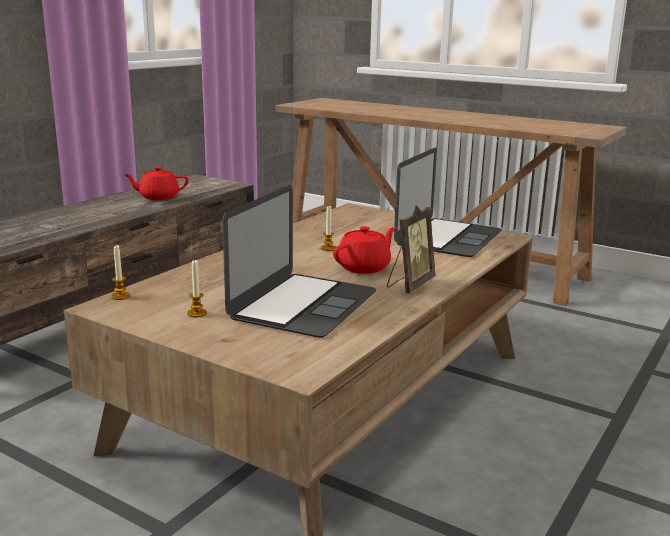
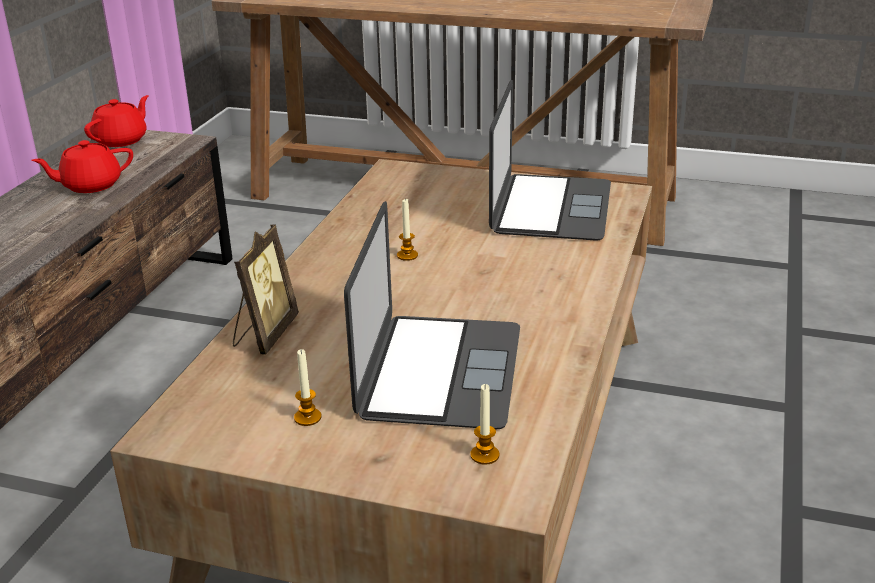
camera: 15 degrees left, 10 degrees up
(120, 296) = (177, 406): candle -> candle (484, 455)
(364, 267) = (477, 284): red teapot -> red teapot (122, 140)
(409, 285) = (553, 306): picture frame -> picture frame (264, 335)

